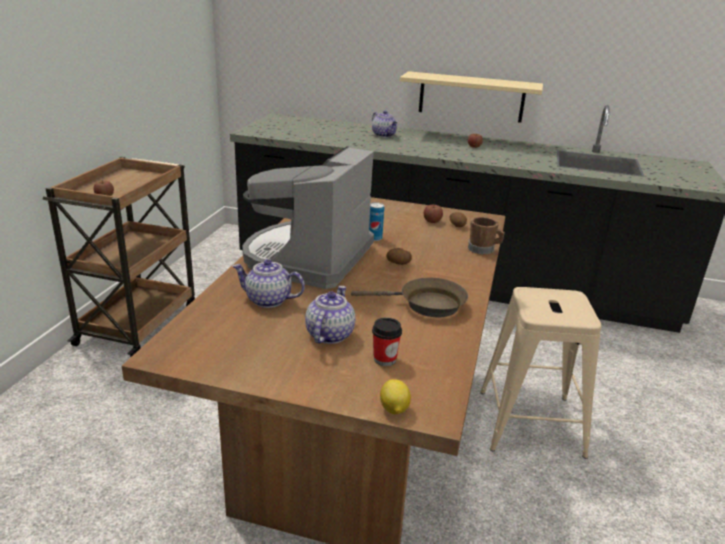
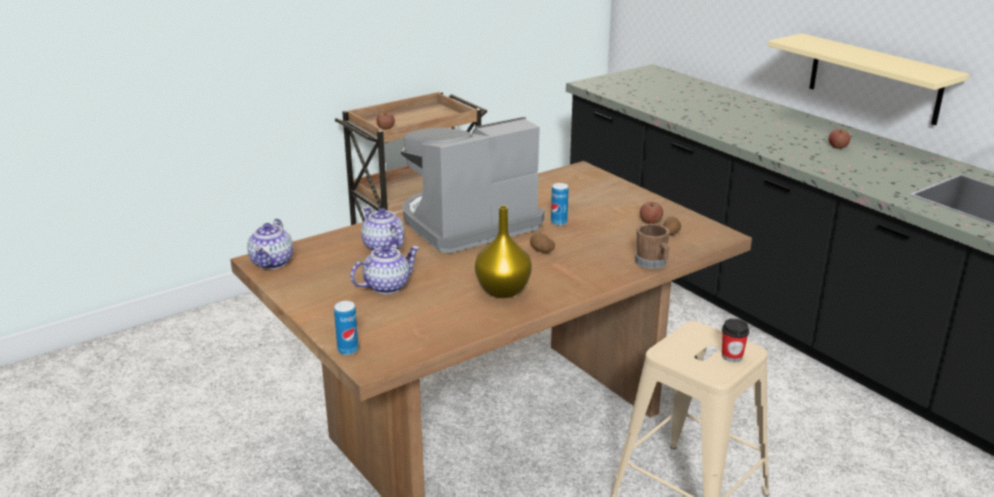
camera: 40 degrees right, 0 degrees up
(384, 135) = (741, 112): teapot -> teapot (272, 263)
(384, 359) = (398, 317): cup -> cup (732, 356)
(394, 409) = (348, 350): lemon -> can
(426, 304) = (503, 291): brown frying pan -> yellow vase

